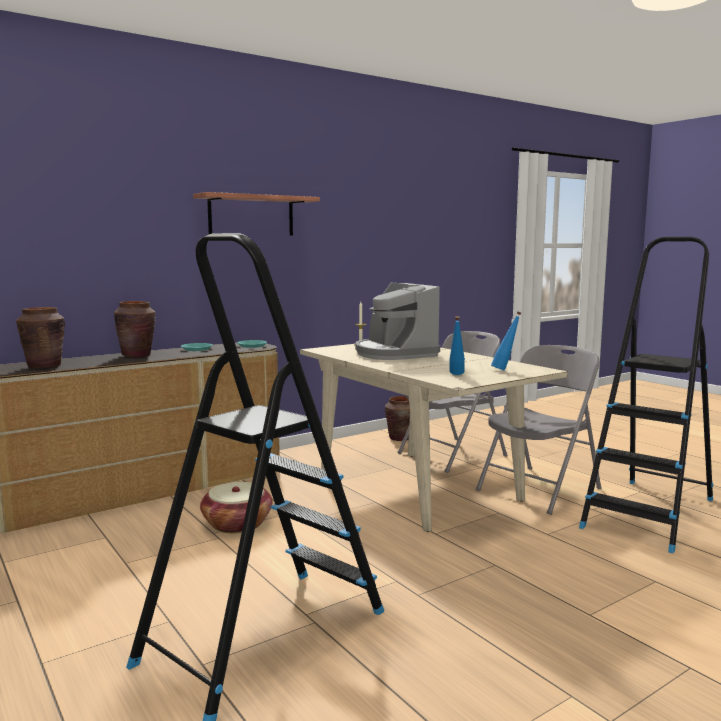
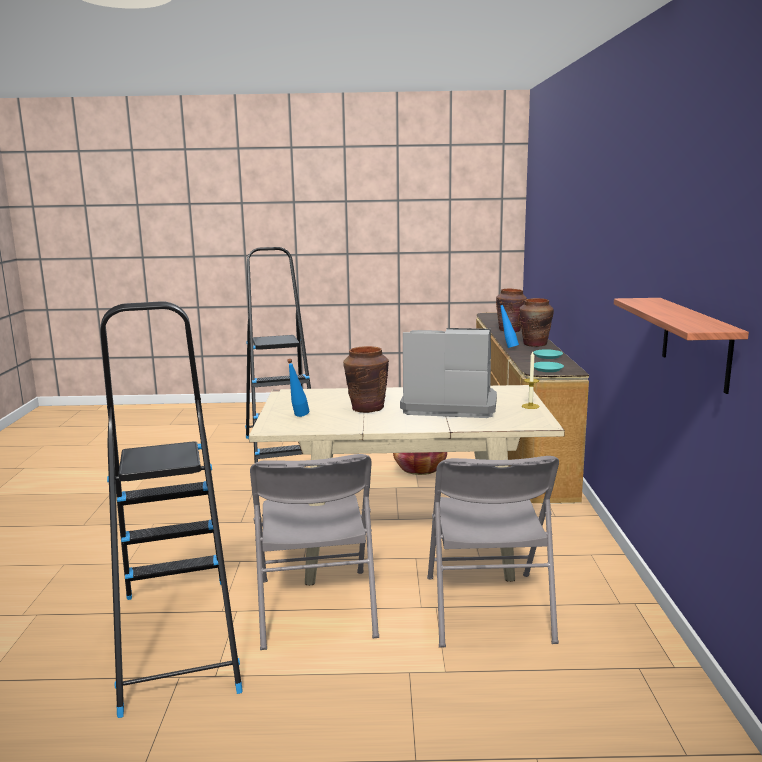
camera: 125 degrees right, 5 degrees up
(251, 215) = (607, 230): shelf -> shelf (696, 343)
(399, 438) = (598, 600): brown vase -> brown vase (367, 408)
(456, 375) = (313, 399): blue bottle -> blue bottle (507, 347)

